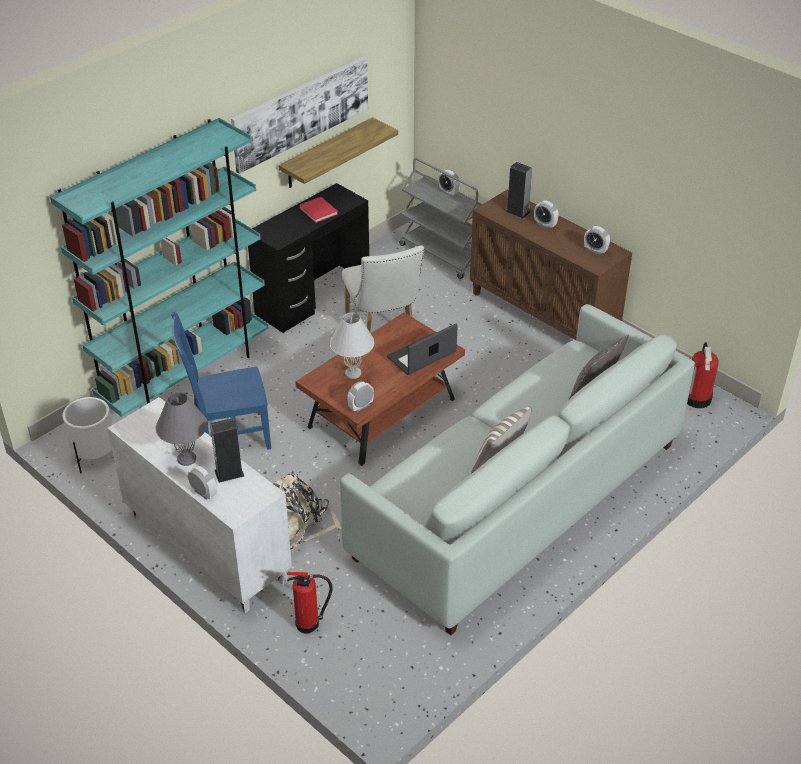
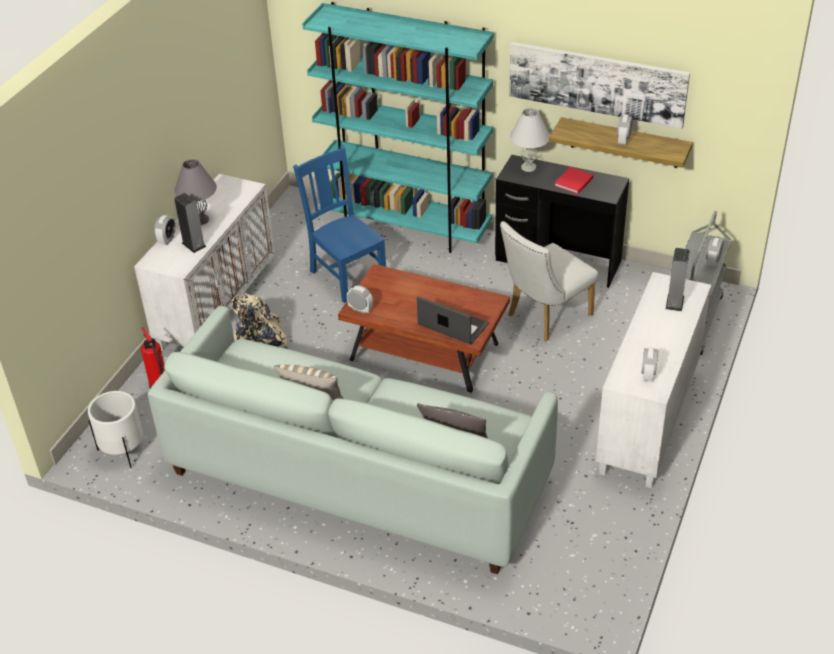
camera: 70 degrees right, 0 degrees up
(95, 456) = (287, 219): white planter -> white planter (123, 450)
(353, 373) = (402, 292): white table lamp -> white table lamp (529, 167)
(544, 315) = (648, 422): brown cabinet -> white cabinet
(545, 224) = (667, 327): alarm clock -> alarm clock (623, 140)
(697, 399) = (591, 582): fire extinguisher -> none

